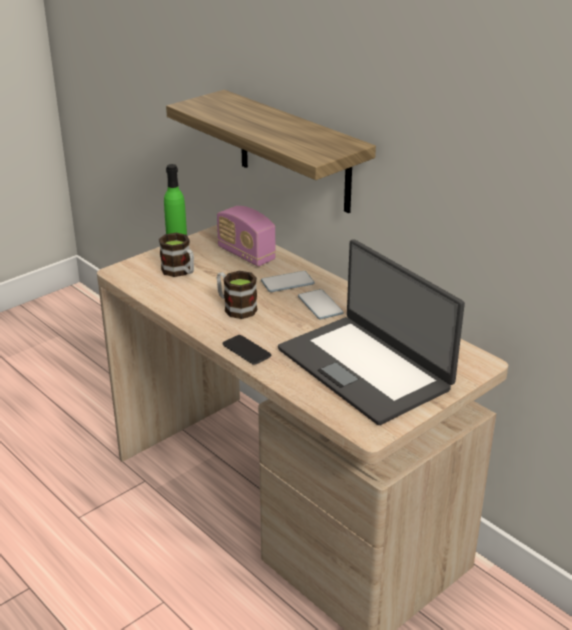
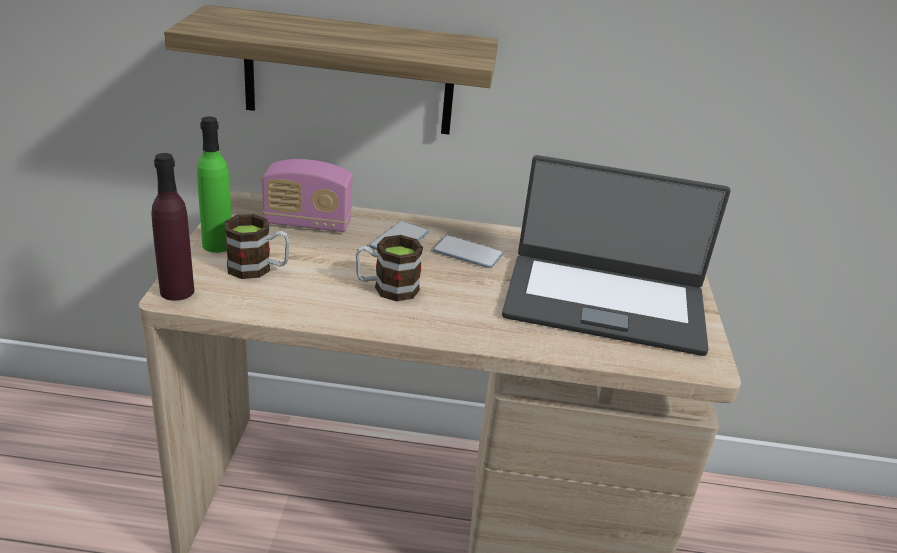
camera: 45 degrees left, 0 degrees up
(123, 270) = (177, 291): none -> purple bottle
(246, 350) = (472, 333): phone -> none

